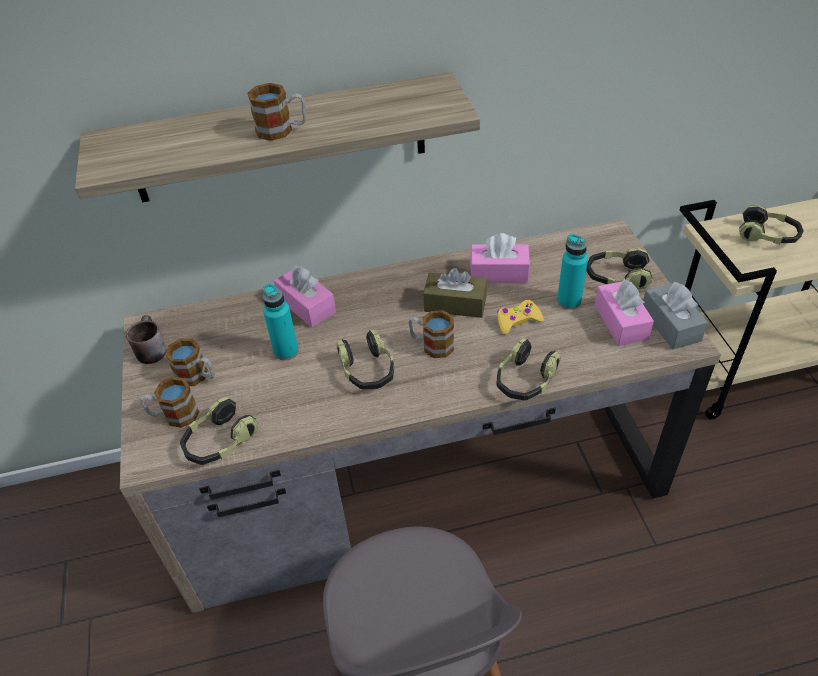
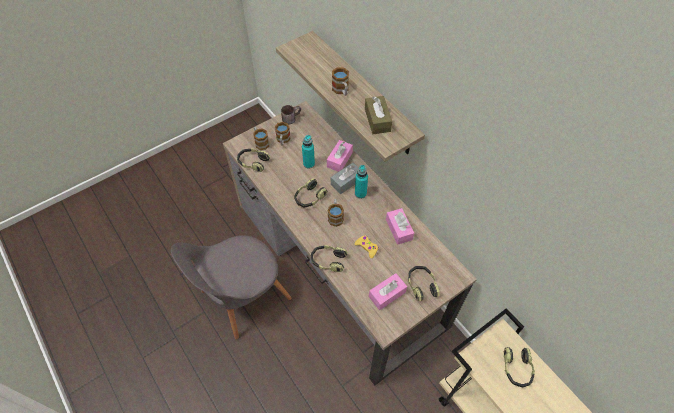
camera: 65 degrees right, 10 degrees up
(455, 304) = (367, 217): brown tissue box -> brown tissue box (377, 120)
(569, 301) = (392, 267): turquoise bottle -> turquoise bottle (360, 193)
(670, 325) = (395, 319): grey tissue box -> grey tissue box (346, 182)

